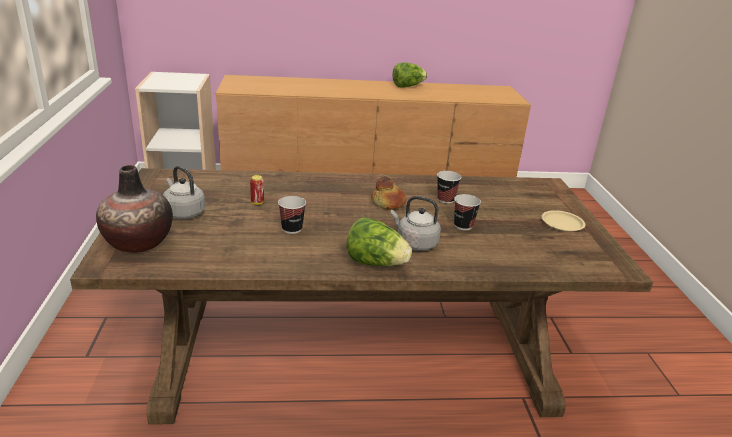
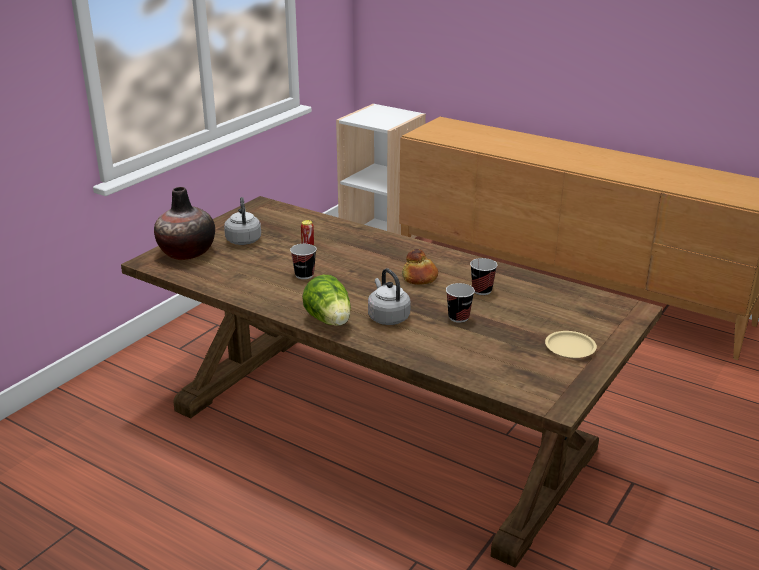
camera: 40 degrees right, 0 degrees up
(407, 86) = (631, 161): lettuce -> none

